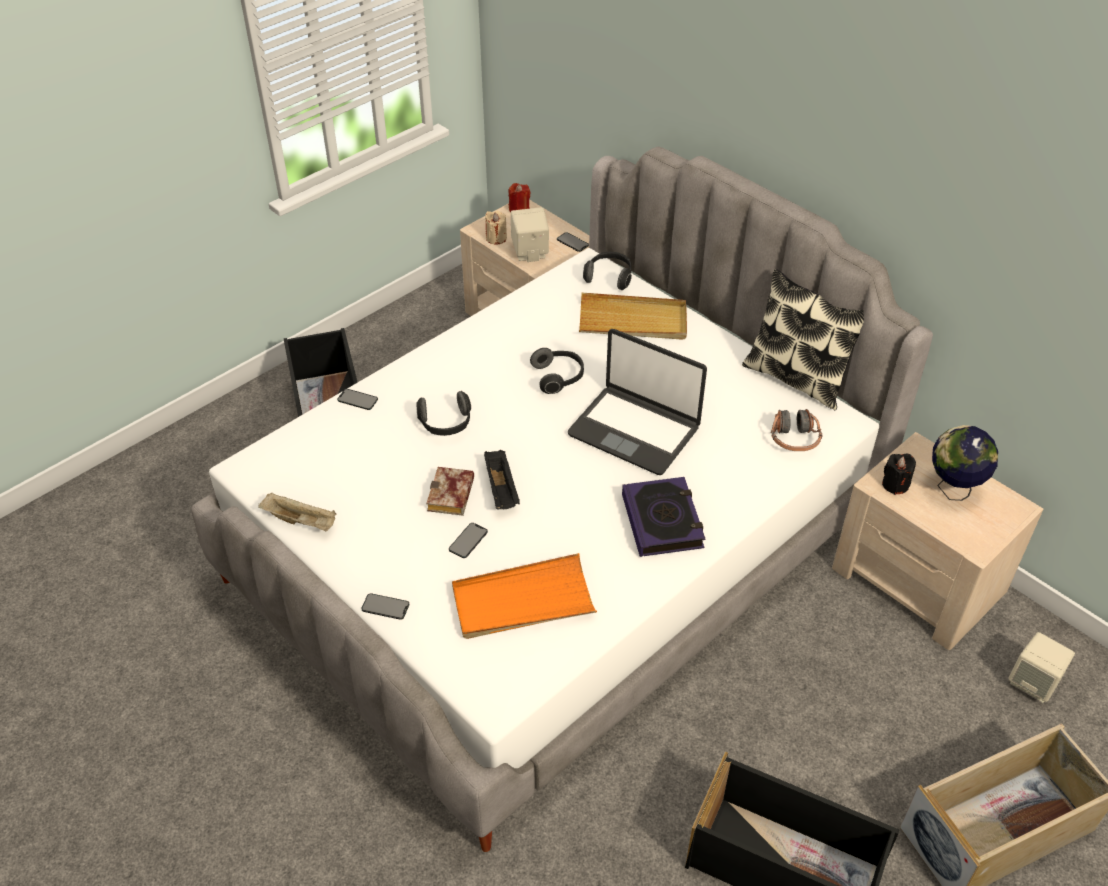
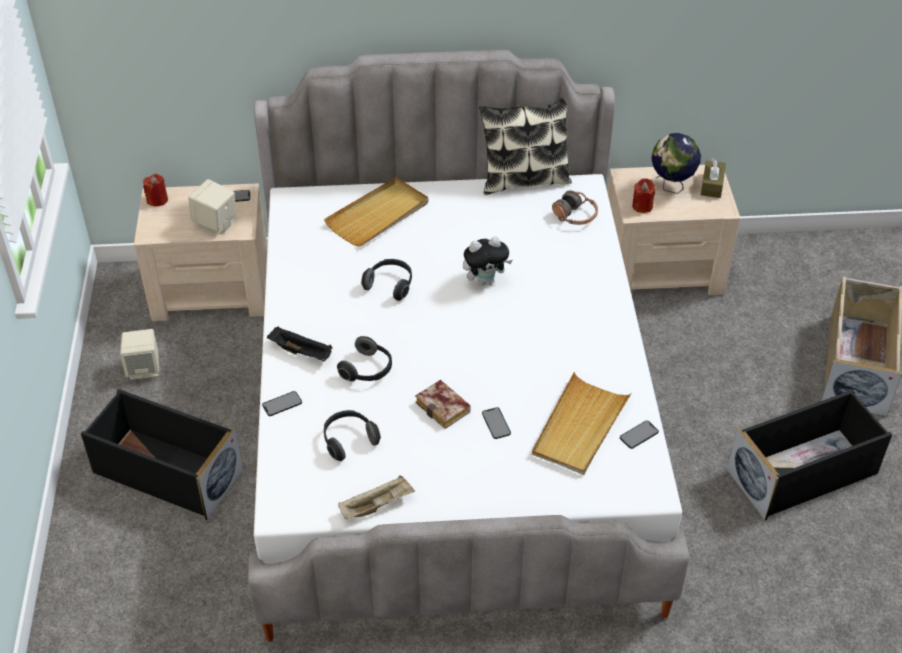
camera: 50 degrees left, 0 degrees up
(385, 606) = (512, 502): phone -> phone (639, 435)
(496, 238) = (173, 231): beige candle -> none
(502, 489) = (466, 378): black tray -> black tray (302, 352)
(522, 601) = (579, 427): orange tray -> beige tray
(609, 277) = (318, 198): headphones -> headphones (349, 440)
(634, 430) = (485, 280): laptop -> plush toy
(662, 521) = (580, 318): book -> none
(895, 484) = (642, 206): black candle -> red candle
(999, 519) = (712, 185): none -> brown tissue box
(1033, 683) = (778, 277): beige speaker -> beige speaker (144, 369)

